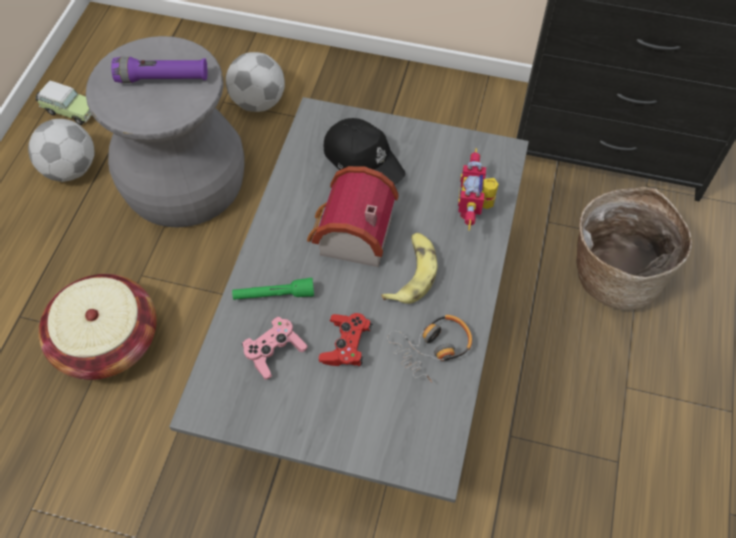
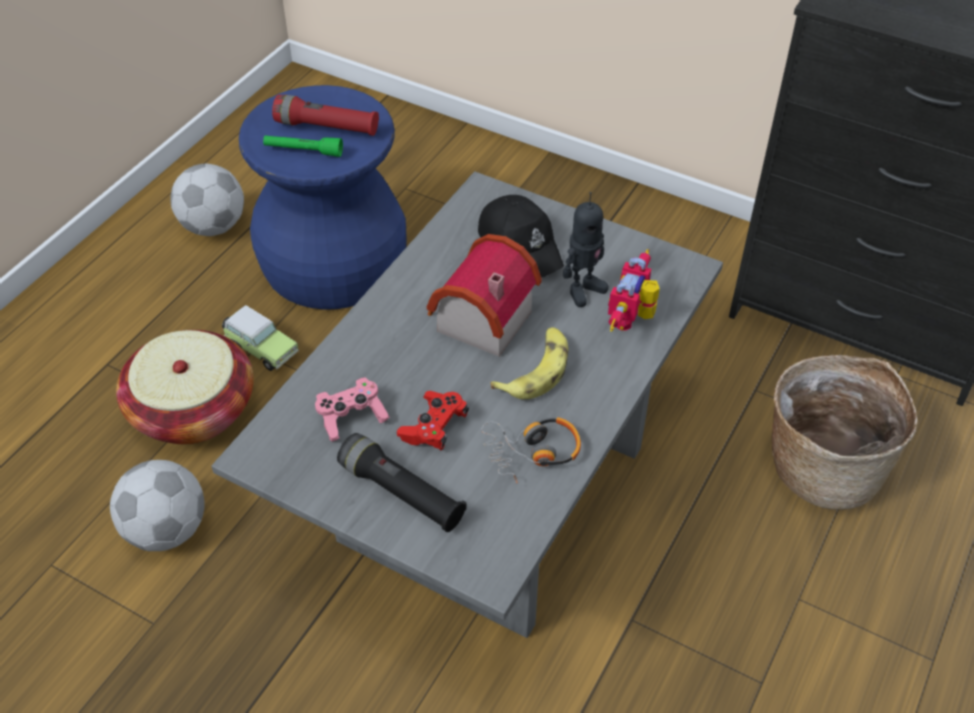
camera: 15 degrees right, 10 degrees down
(69, 111) = (232, 167): toy car -> toy car (261, 348)
(162, 78) = (327, 127): purple flashlight -> red flashlight
(182, 182) = (332, 262): grey stool -> blue stool
(259, 102) = (446, 196): football -> football (167, 531)
(274, 295) = (371, 361): green flashlight -> green flashlight (303, 151)
(339, 412) = (401, 493): none -> black flashlight
(427, 190) = (583, 290): none -> toy robot

